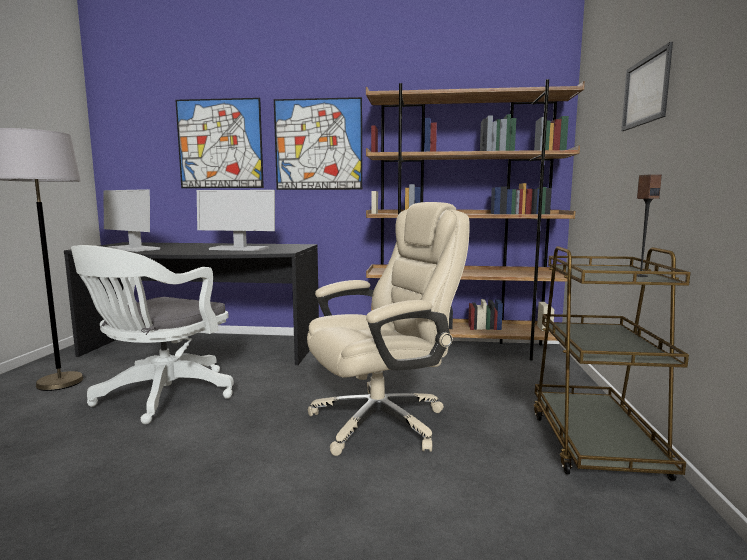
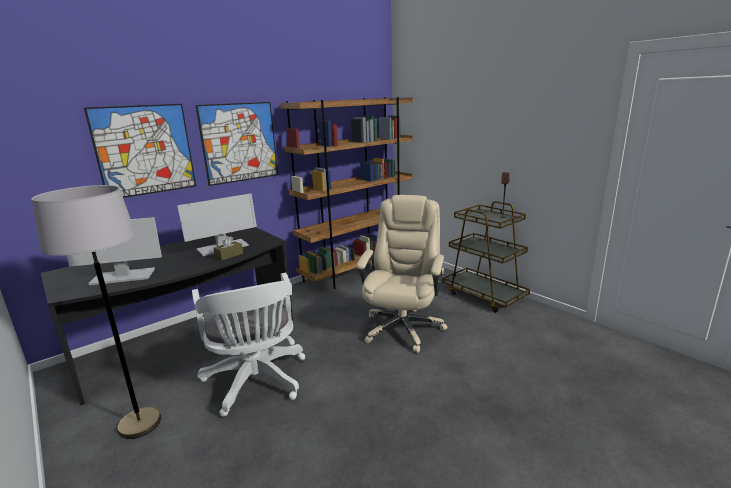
camera: 45 degrees left, 10 degrees up
(222, 252) = (229, 255): none -> brown tissue box
(645, 91) = (472, 120): picture -> none

